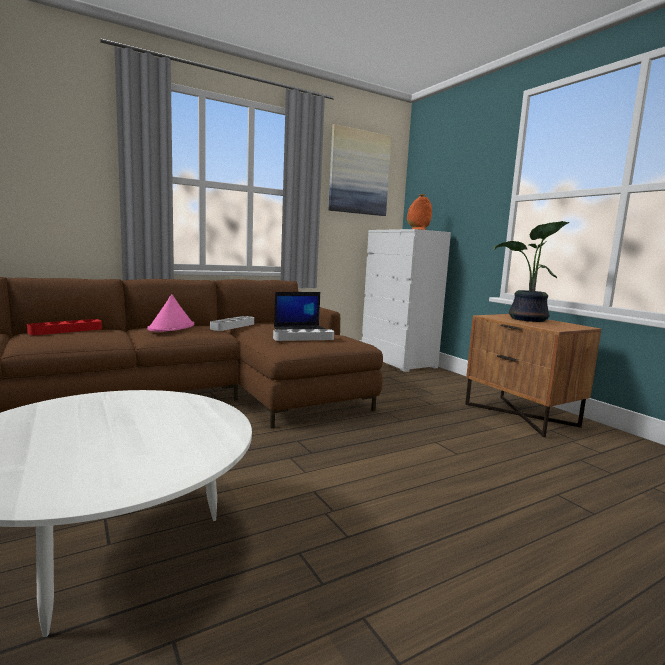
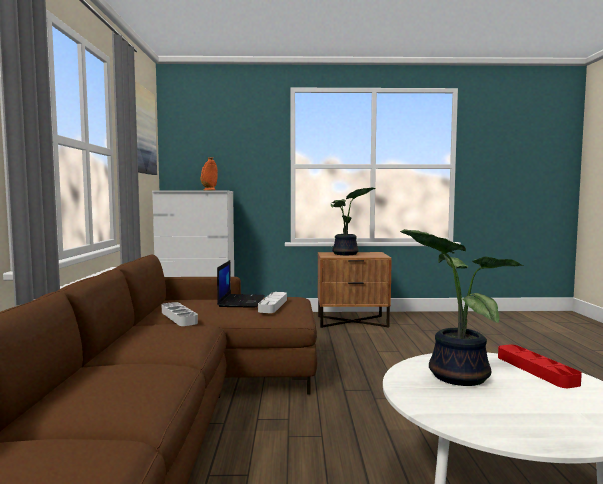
camera: 60 degrees left, 5 degrees down
(66, 330) = (93, 387): red tray -> red tray (536, 370)
(143, 411) = (454, 375): none -> potted plant
(172, 327) = (159, 337): pink hat -> none

